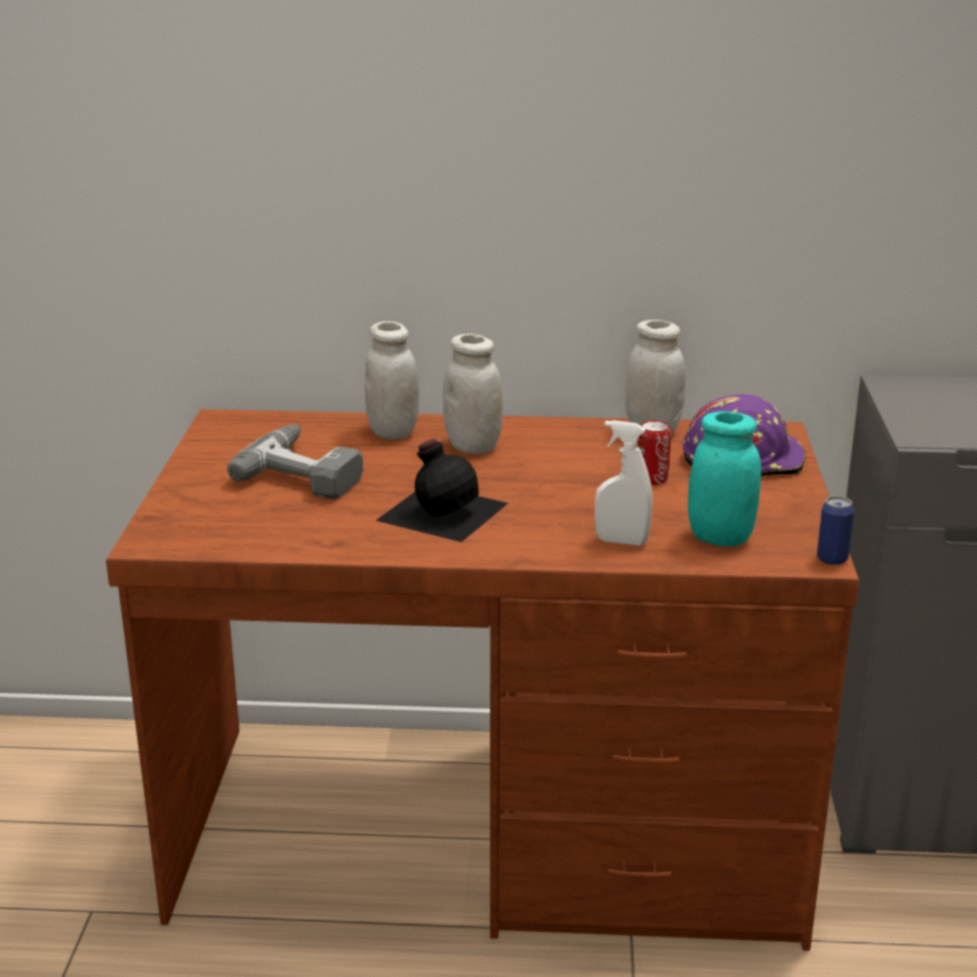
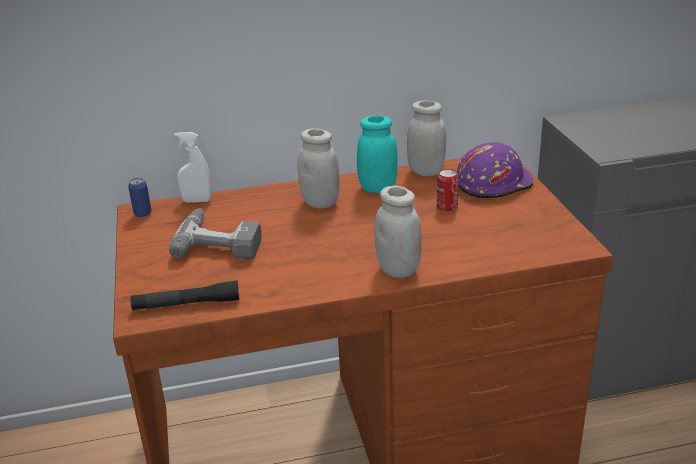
camera: 15 degrees left, 5 degrees up
(218, 537) = (186, 304): none -> black flashlight
(393, 432) = (261, 201): white jar -> white jar (398, 270)
(442, 510) = (328, 254): black bottle -> none
(621, 541) = (456, 256): white spray bottle -> white spray bottle (197, 201)
(720, 538) = (514, 242): turquoise jar -> turquoise jar (377, 188)
(832, 559) = (589, 244): can -> can (142, 213)

